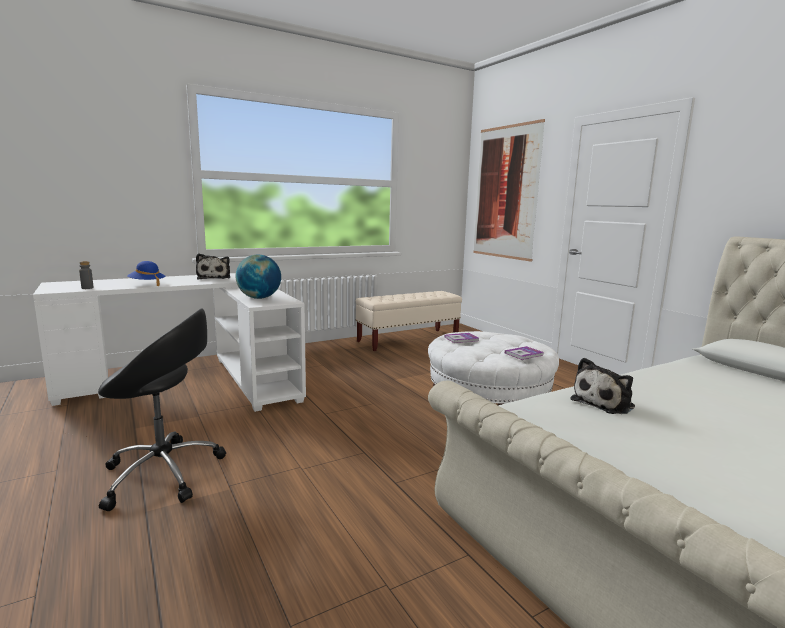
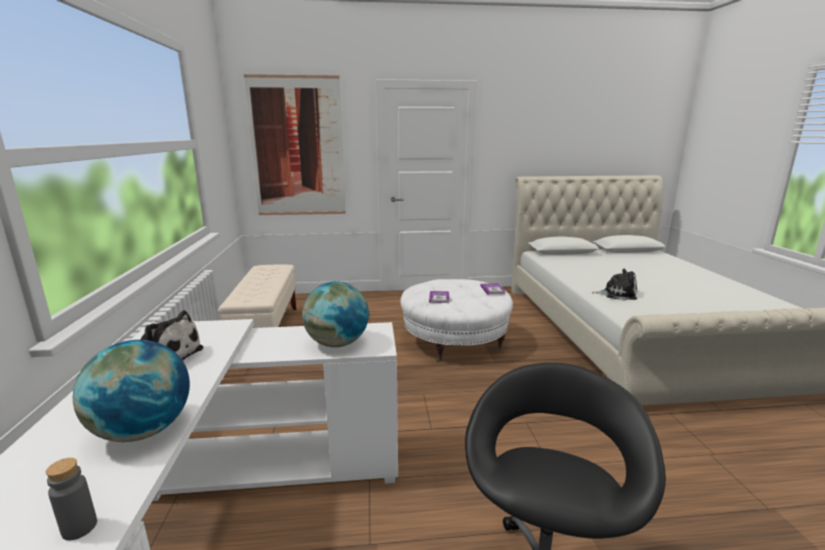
camera: 65 degrees left, 5 degrees up
(147, 284) = (144, 431): blue hat -> globe
(605, 403) = (617, 294): plush toy -> plush toy turned 60 degrees counterclockwise

